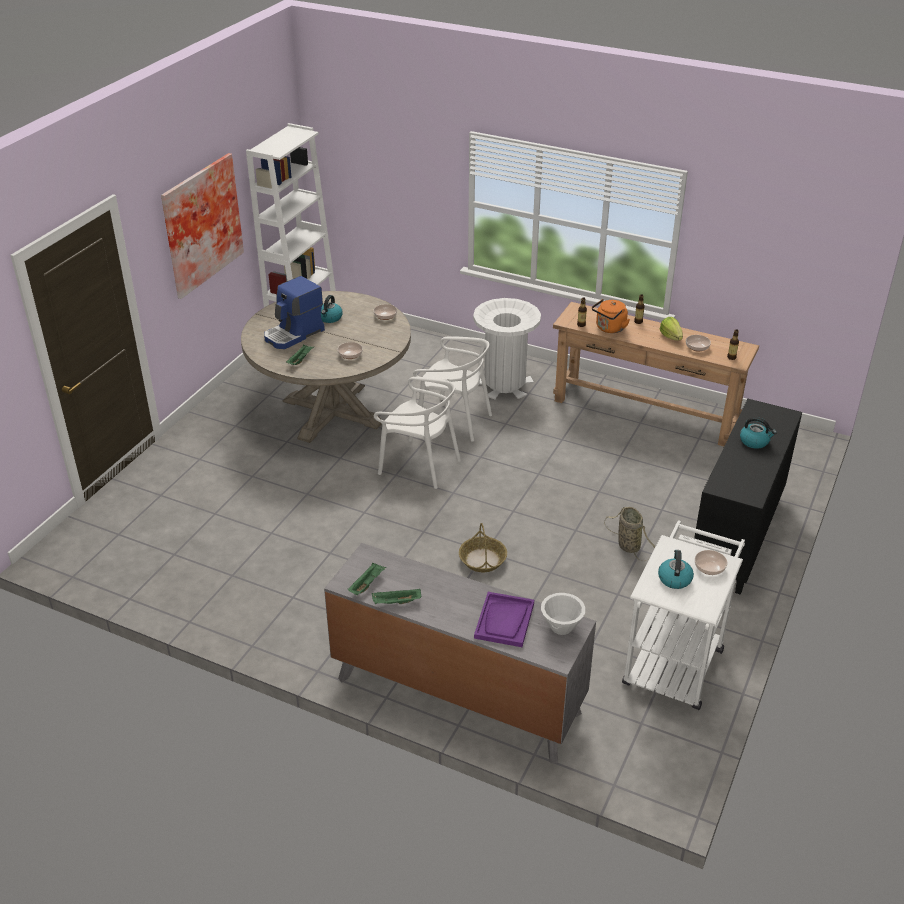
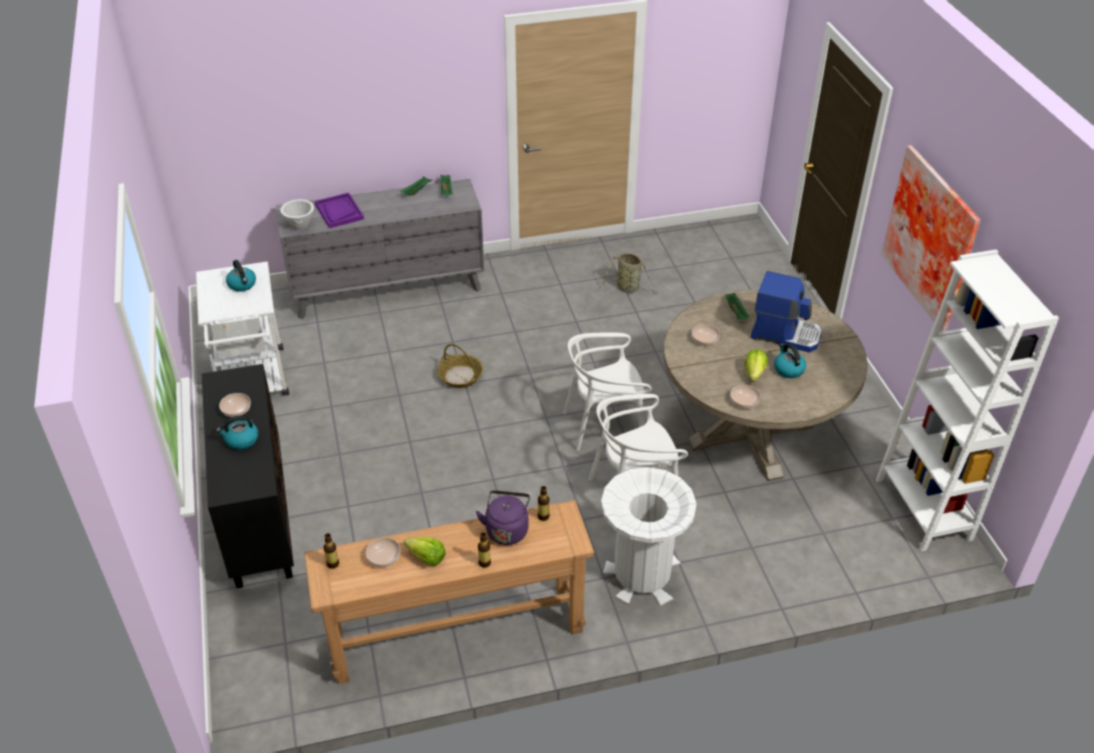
camera: 140 degrees right, 5 degrees up
(294, 334) = (785, 334): coffee machine -> coffee machine turned 105 degrees clockwise
(353, 325) = (754, 373): none -> lettuce
(609, 329) = (507, 529): orange kettle -> purple kettle
(627, 545) = (354, 452): basket -> basket (629, 288)
(709, 567) = (220, 304): bowl -> bowl (236, 410)

